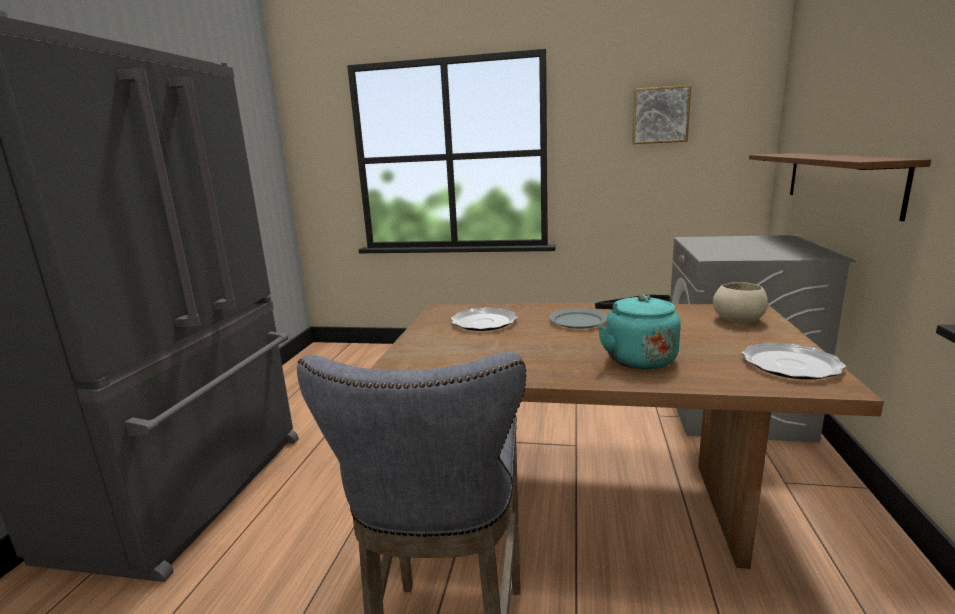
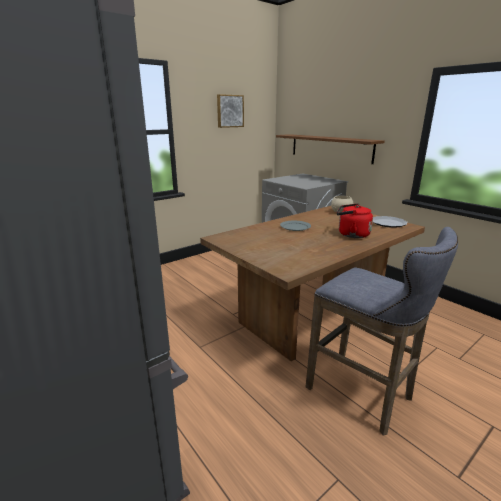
camera: 50 degrees left, 5 degrees up
(483, 322) = (259, 239): plate -> none
(636, 358) = (351, 234): turquoise kettle -> red kettle

